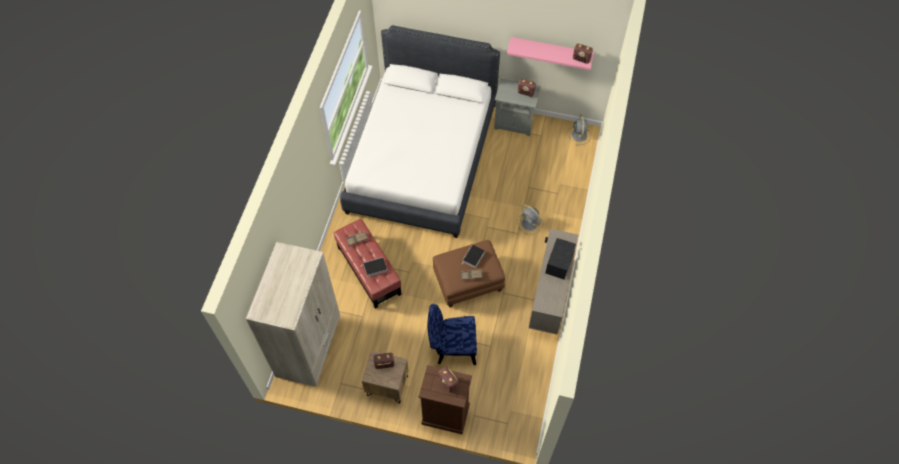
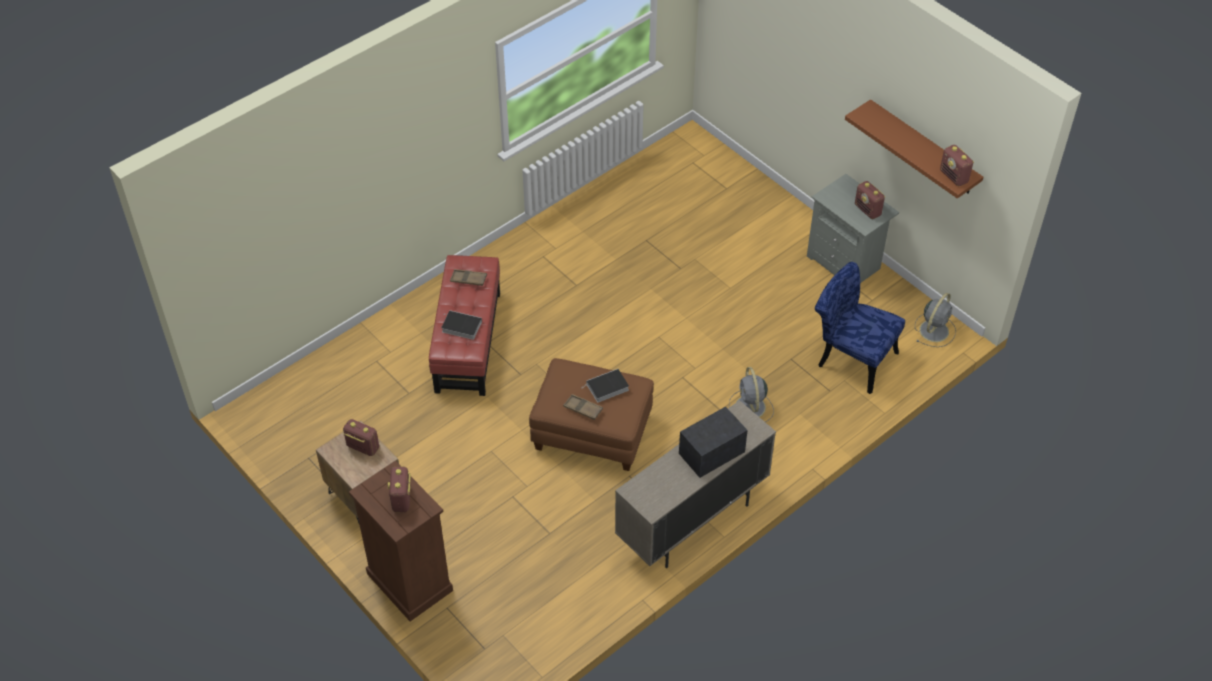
camera: 35 degrees right, 10 degrees down
(309, 346) = (309, 389): beige wardrobe -> none
(422, 160) = (664, 243): white bed -> none
(451, 347) = (494, 502): blue chair -> blue chair (851, 357)
(551, 50) = (923, 148): pink shelf -> brown shelf

